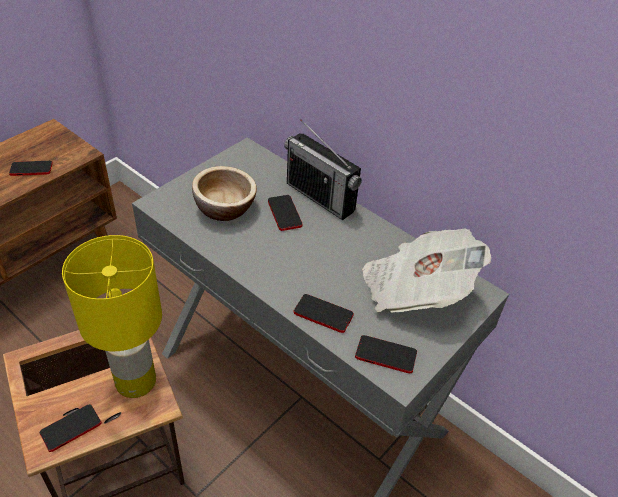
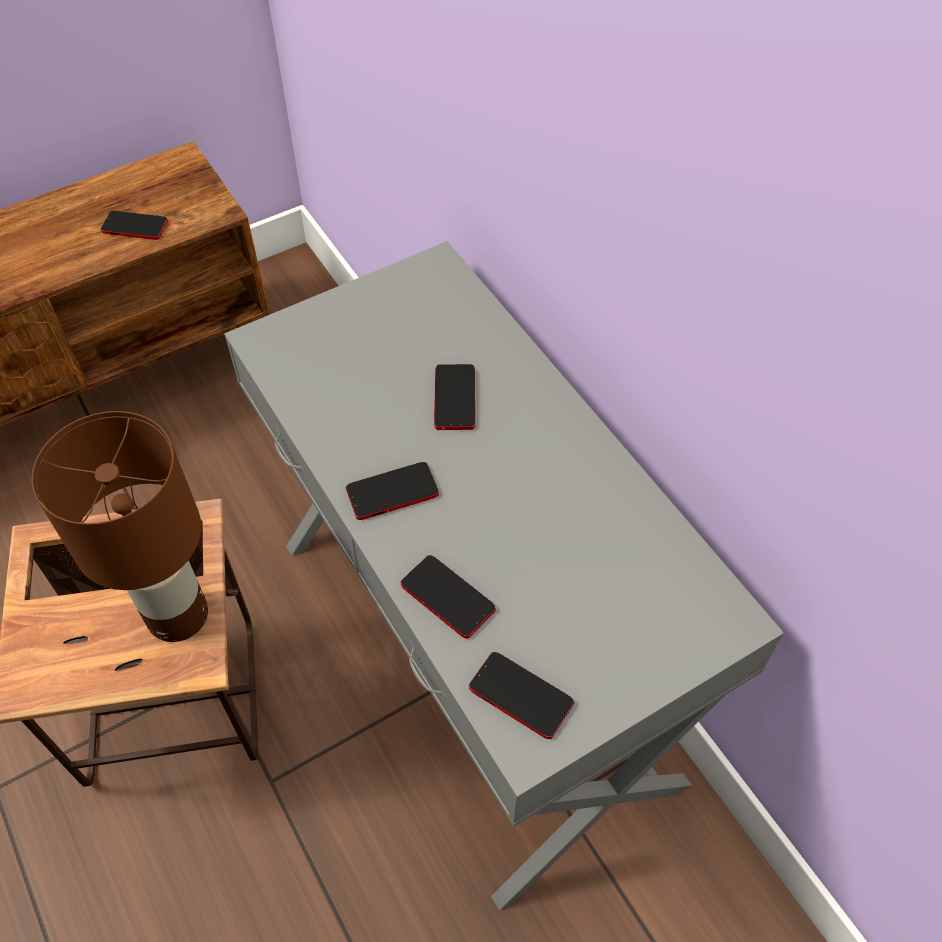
camera: 20 degrees right, 10 degrees up
(71, 428) = (67, 666): phone -> phone (392, 492)
(136, 382) = (178, 616): yellow table lamp -> brown table lamp
(225, 208) = (363, 369): bowl -> none
(320, 197) = (526, 378): radio -> none
(415, 290) = (619, 588): newspaper -> none

